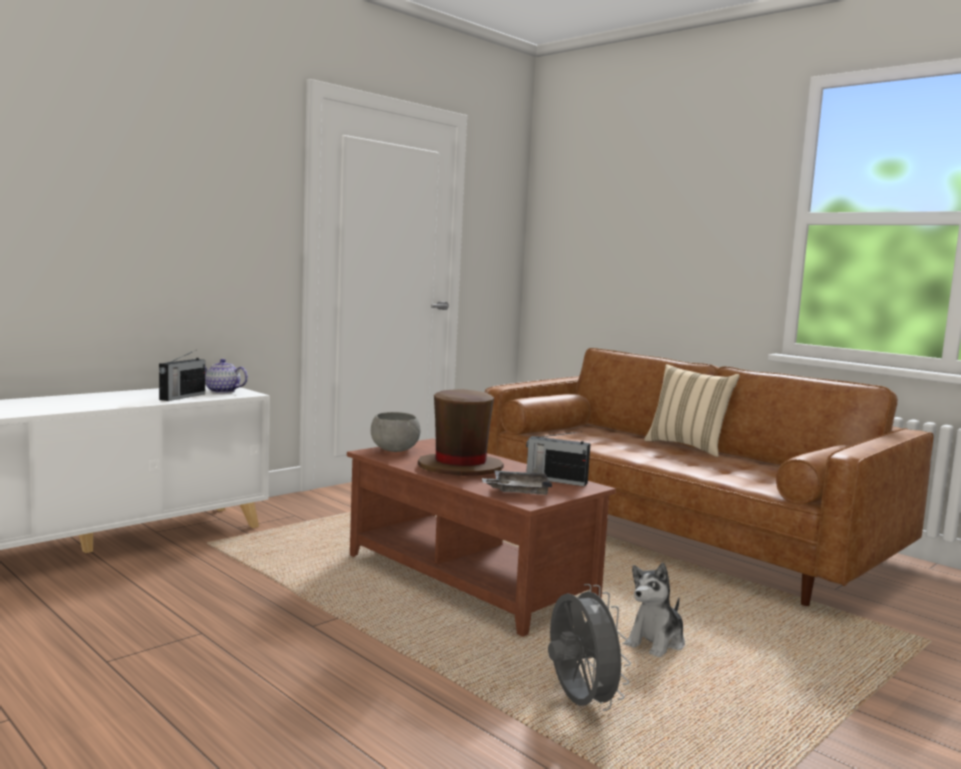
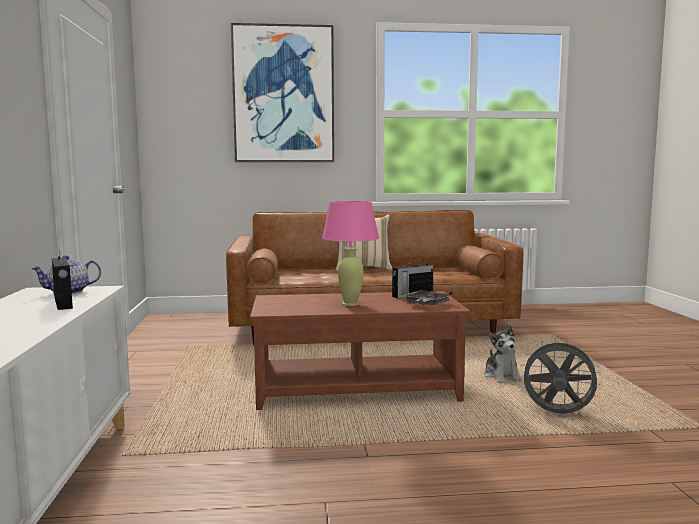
camera: 50 degrees left, 0 degrees up
(395, 450) = (274, 307): grey bowl -> none
(460, 468) = (350, 304): brown hat -> pink table lamp
(673, 194) = (283, 95): none -> picture

